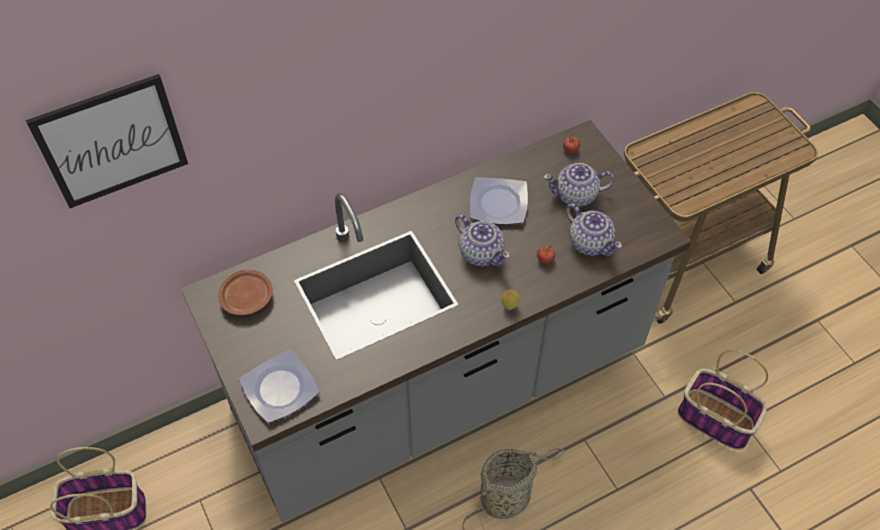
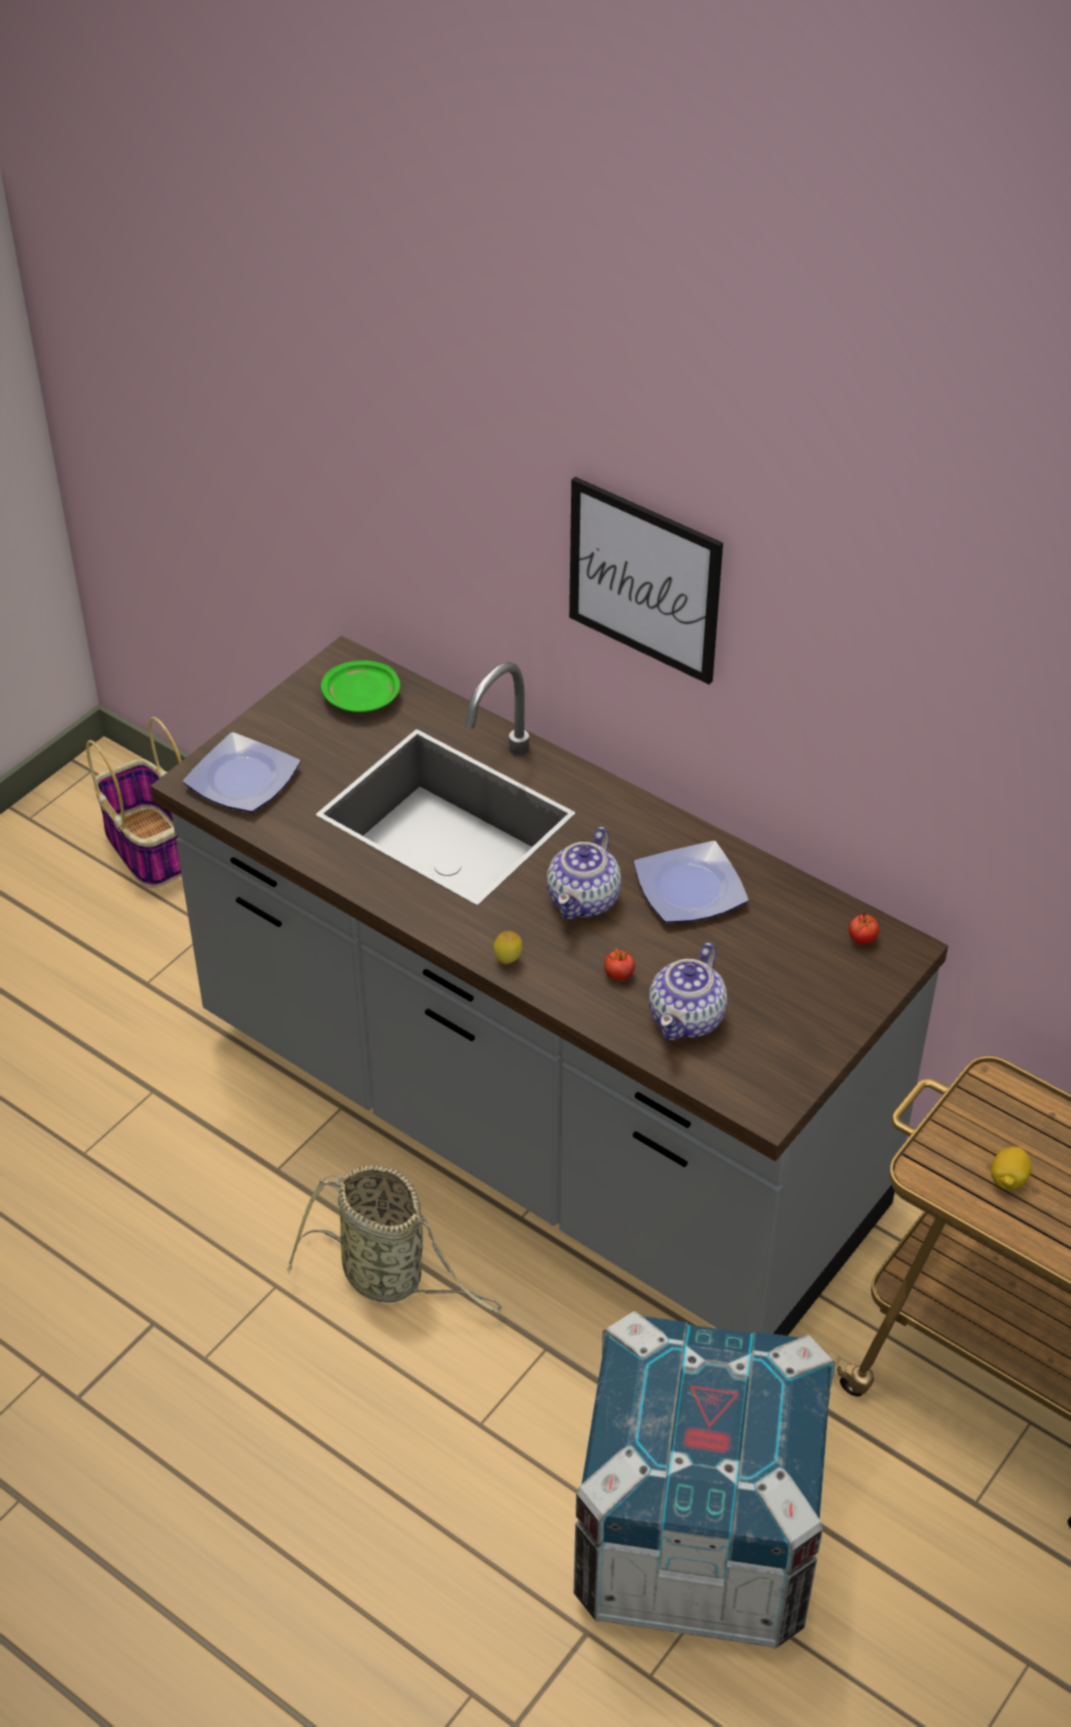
camera: 65 degrees right, 10 degrees down
(112, 142) = (321, 363): picture -> picture (644, 580)
(247, 297) = (362, 698): brown plate -> green plate
(576, 195) = (771, 974): teapot -> none
(701, 175) = (1008, 1180): none -> lemon
(716, 419) = (697, 1539): basket -> crate

